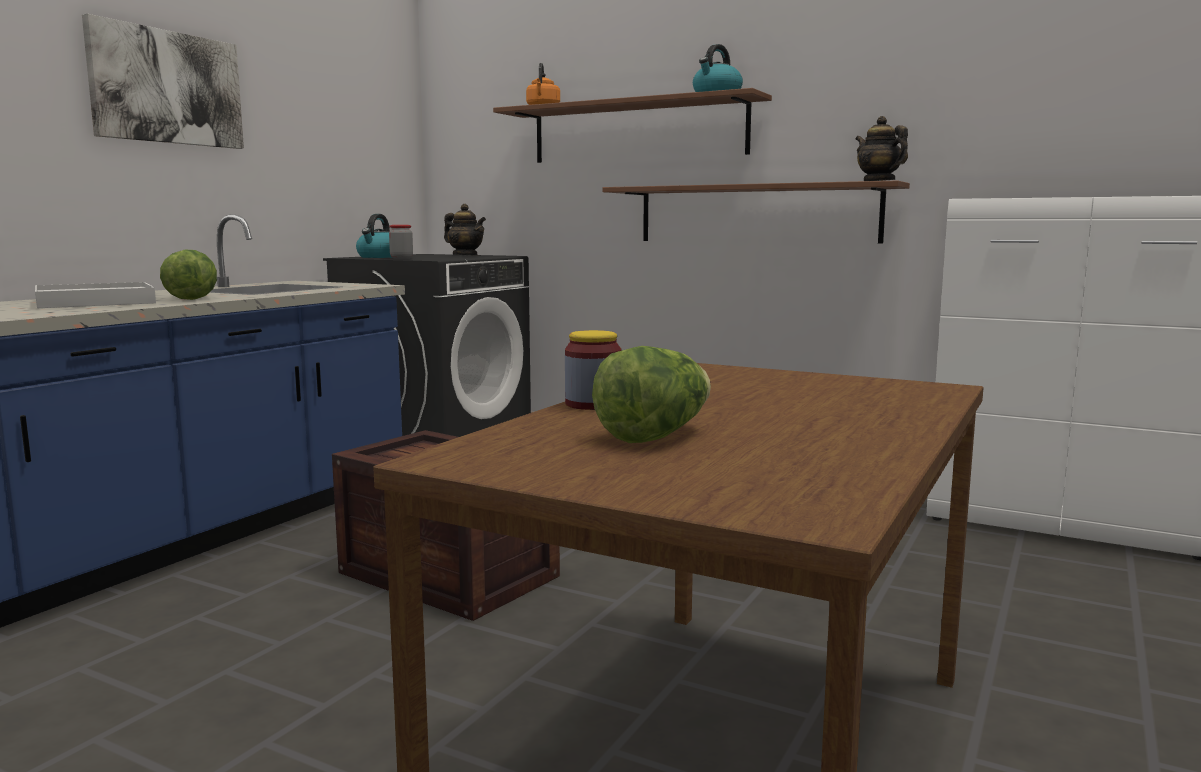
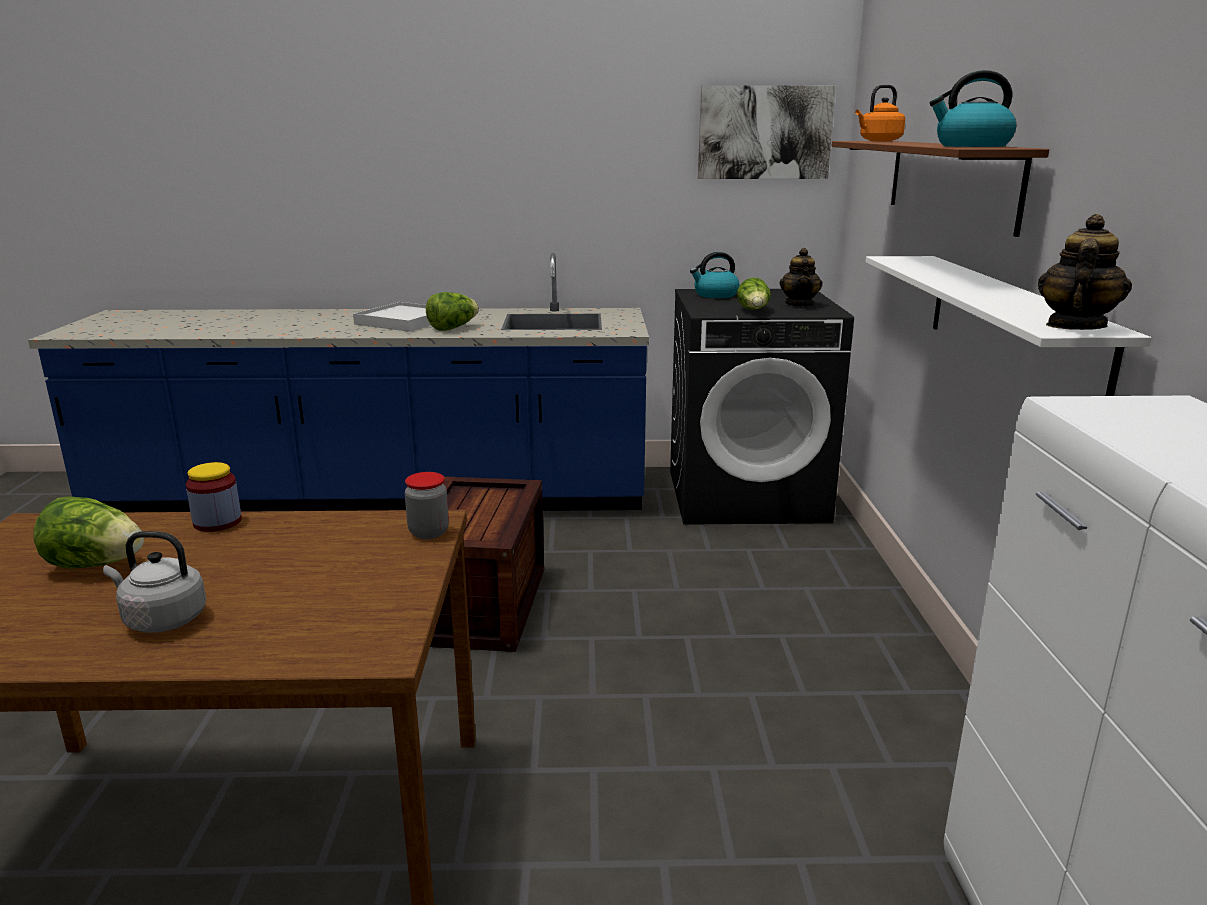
camera: 60 degrees right, 10 degrees up
(166, 87) = (530, 144): picture -> picture (764, 132)
(401, 258) = (708, 302): jar -> jar (428, 532)
(459, 258) = (754, 311): none -> lettuce
(756, 214) = (1010, 328): brown shelf -> white shelf
(831, 422) = (162, 619): none -> grey kettle

